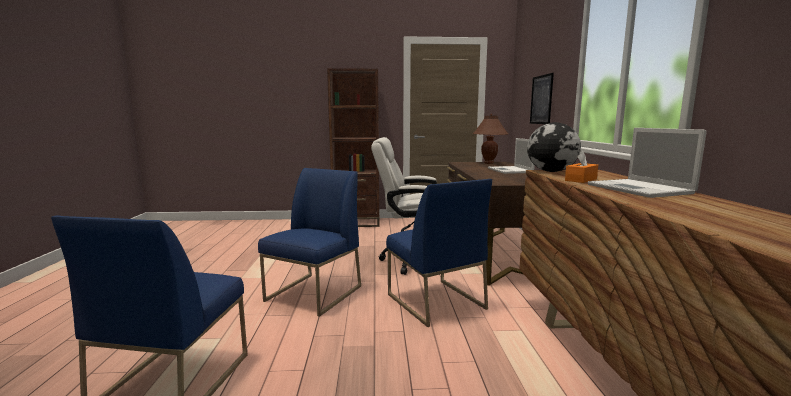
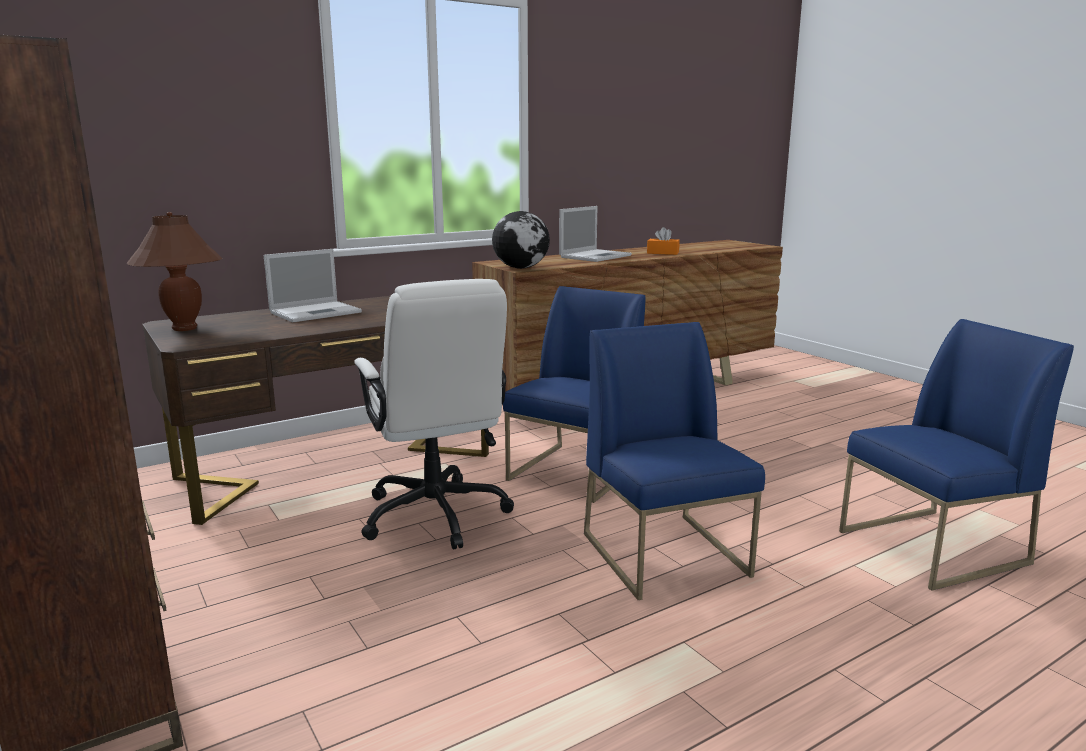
camera: 120 degrees left, 5 degrees up
(314, 294) = (666, 555): blue chair -> blue chair turned 75 degrees clockwise
(541, 99) = (185, 175): picture -> none
(581, 180) = (569, 263): orange tissue box -> orange tissue box (662, 253)

